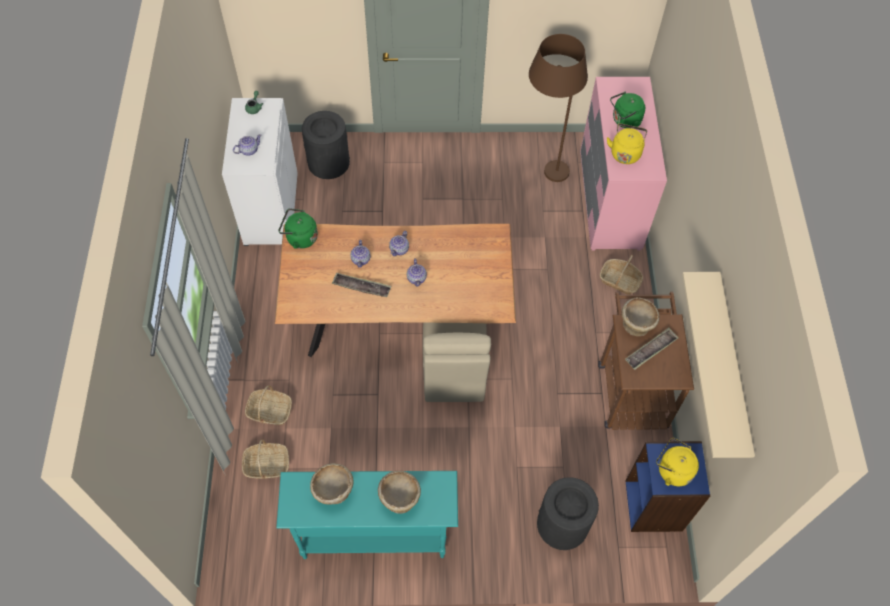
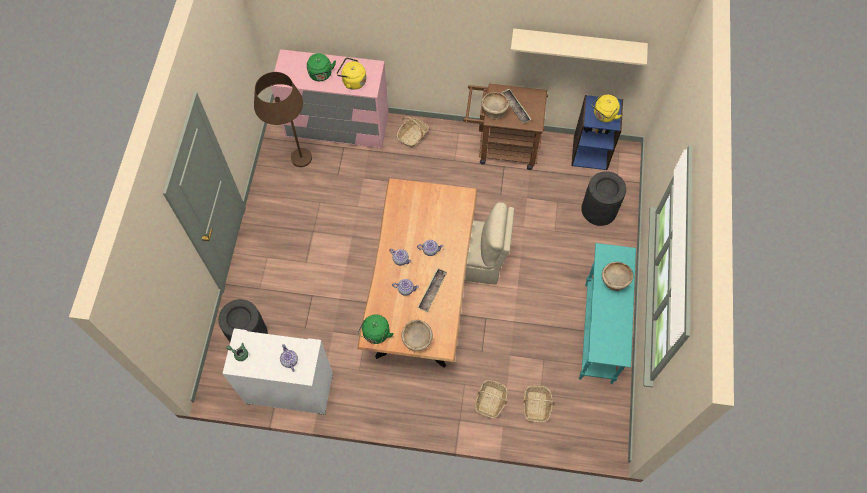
camera: 80 degrees left, 5 degrees up
(333, 491) = (606, 325): beige bowl -> beige bowl (417, 341)

